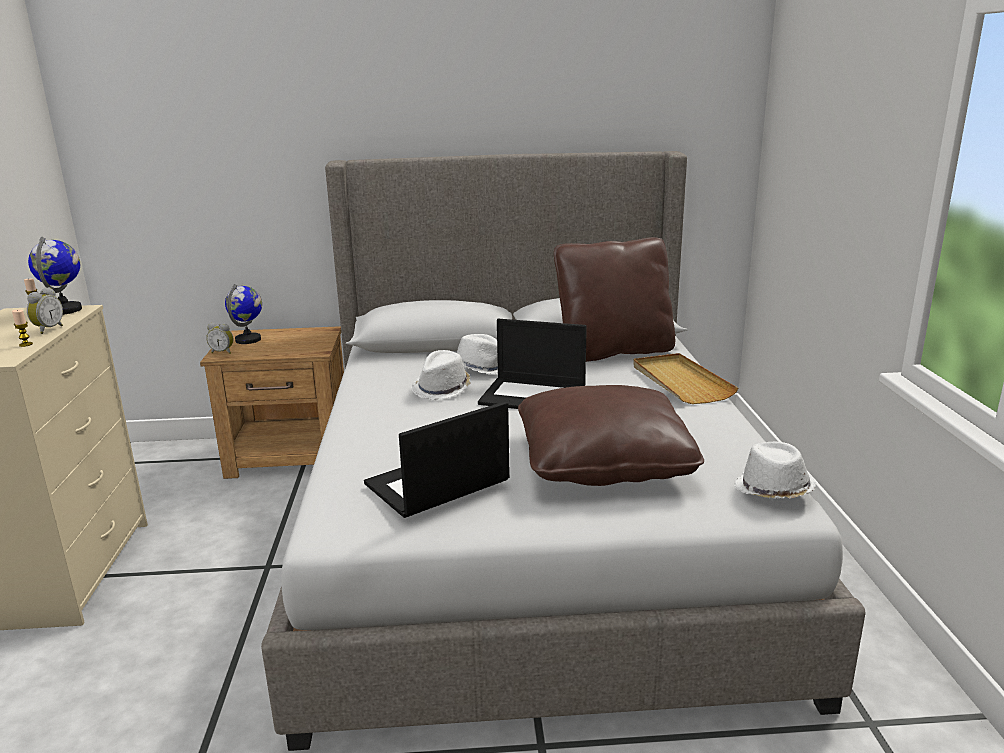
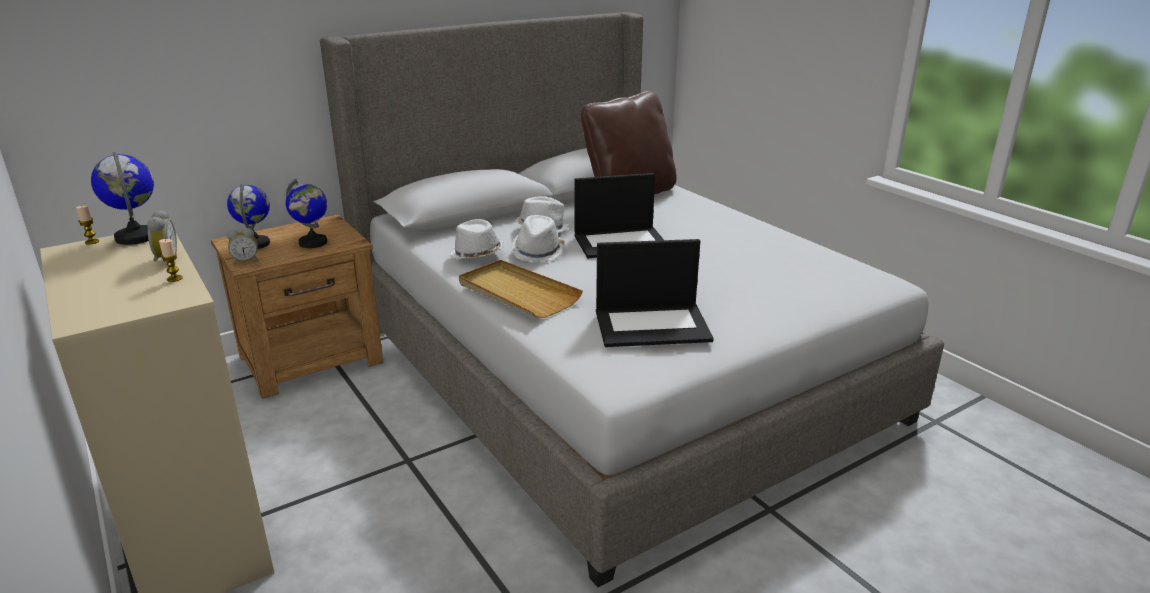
camera: 30 degrees left, 5 degrees up
(288, 346) = (313, 243): none -> globe
(436, 484) = (653, 325): laptop -> laptop turned 120 degrees counterclockwise
(603, 462) = (740, 281): brown pillow -> none
(680, 382) = (710, 211): beige tray -> beige tray (517, 293)
(772, 491) = (867, 274): white hat -> white hat (476, 255)

